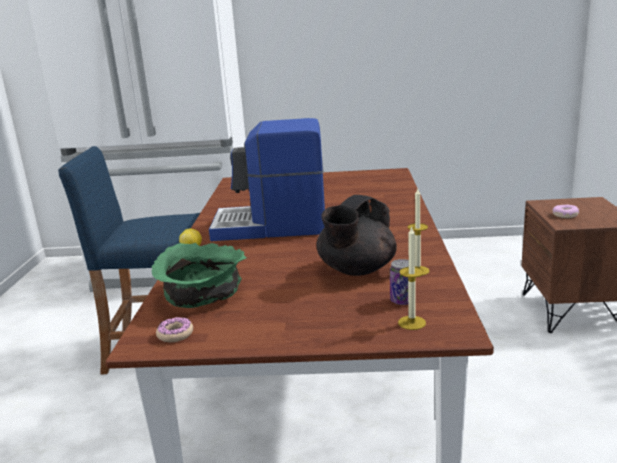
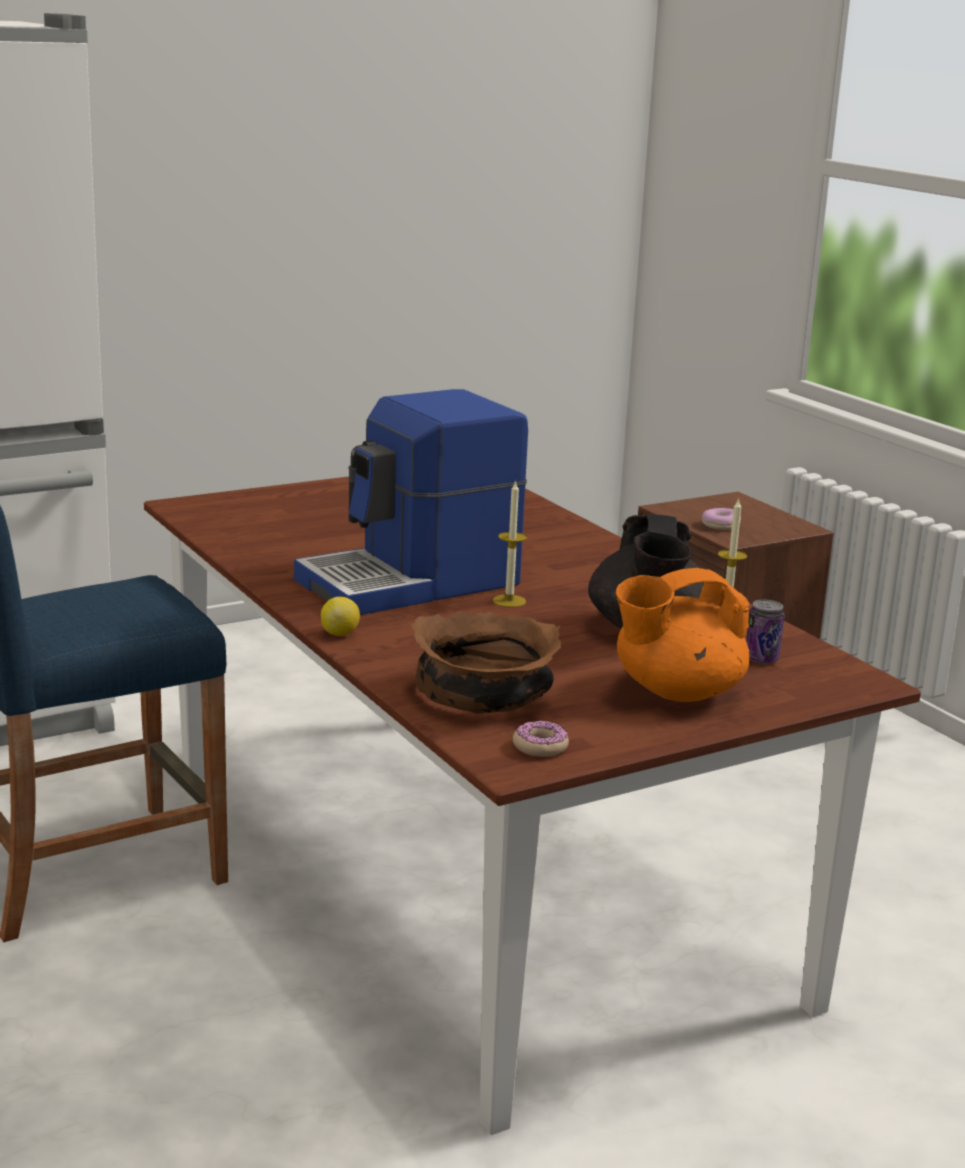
camera: 35 degrees left, 0 degrees up
(203, 295) = (486, 694): green bowl -> brown bowl
(311, 314) = (676, 692): none -> orange teapot
(412, 323) = (808, 681): candle -> candle (509, 601)

